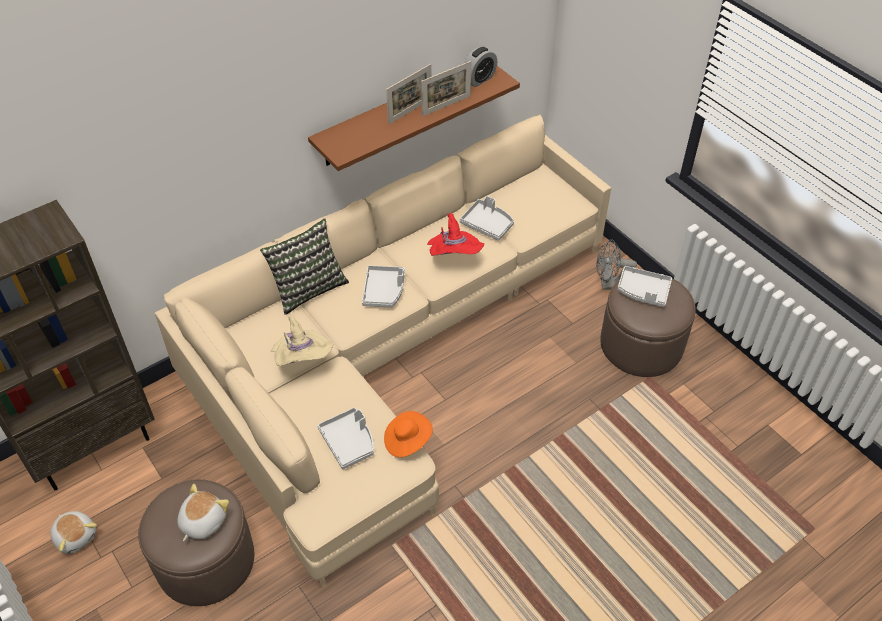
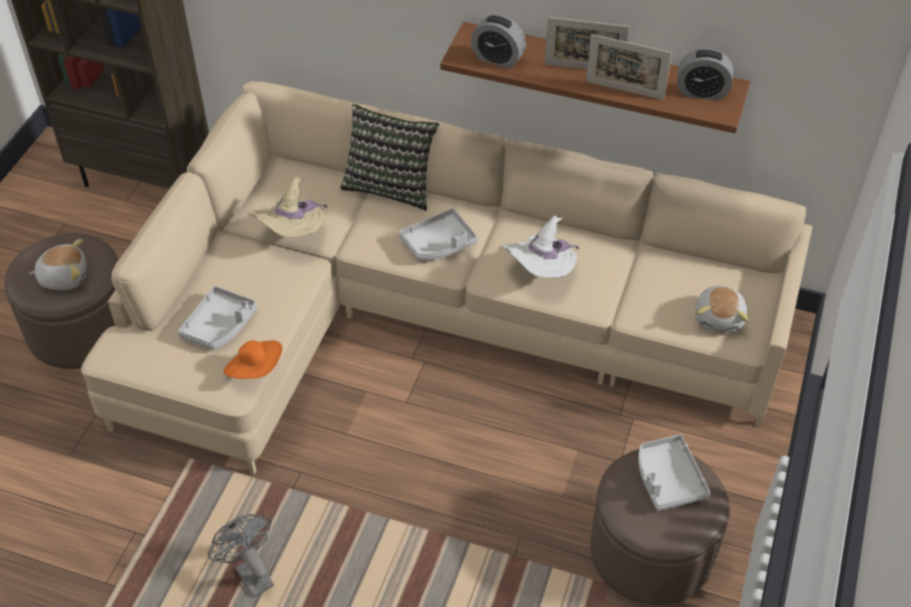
camera: 55 degrees right, 0 degrees up
(76, 536) = (49, 228): plush toy -> plush toy (719, 318)
(361, 140) = (497, 59): none -> alarm clock
(454, 257) = (541, 273): red hat -> white hat
(487, 224) = (622, 275): grey tray -> none
(609, 285) = (717, 468): grey fan -> grey fan (250, 572)

